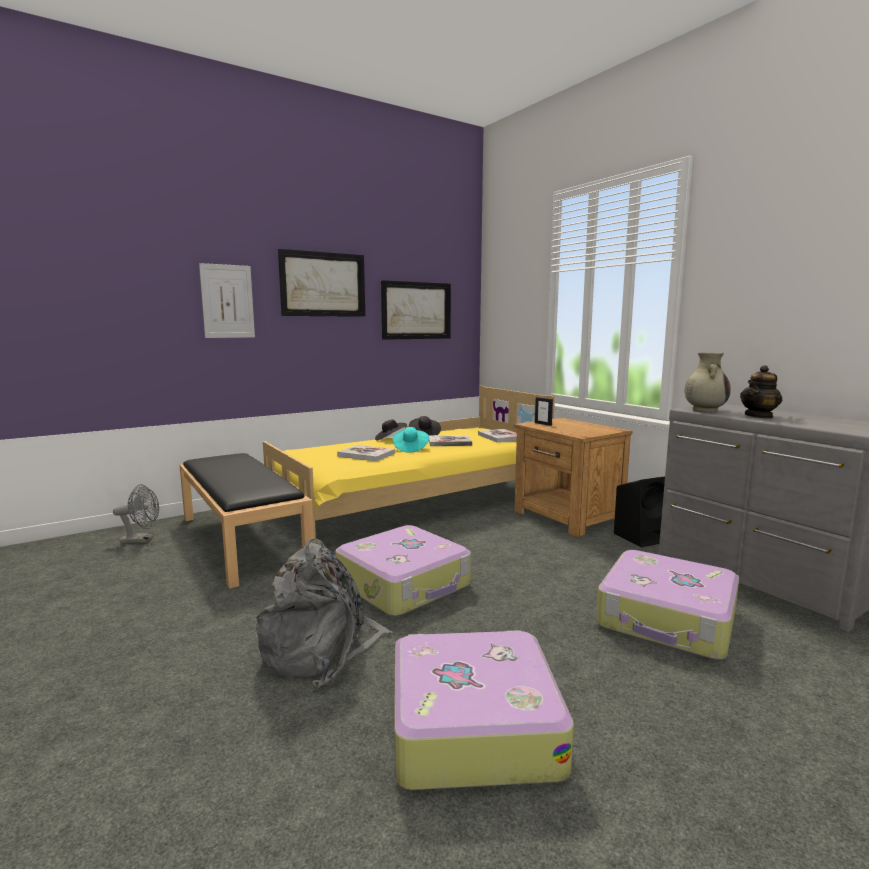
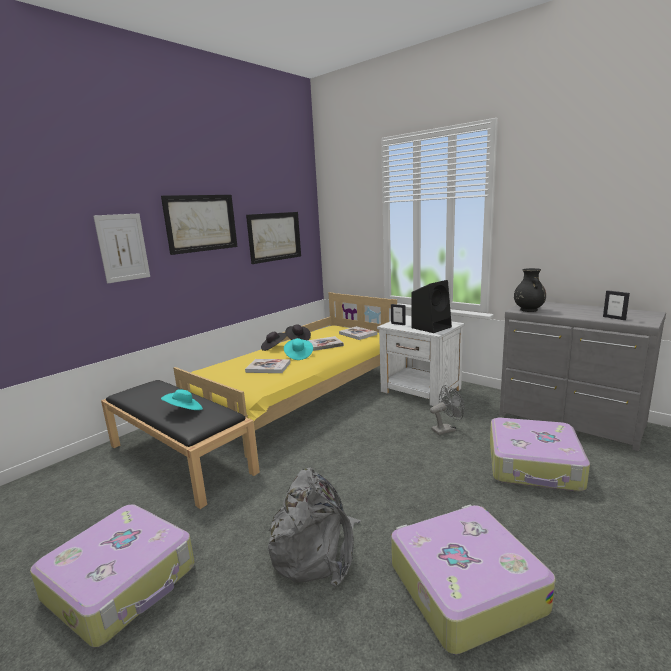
camera: 15 degrees left, 5 degrees up
(142, 540) = (84, 476): grey fan -> grey fan (446, 429)
(244, 480) = (184, 411): none -> turquoise hat
(405, 584) = (341, 474): suitcase -> suitcase (122, 582)
(568, 517) = (421, 391): brown nightstand -> white nightstand
(642, 537) = (479, 399): black speaker -> black speaker (431, 327)
(704, 410) = (528, 310): beige vase -> black vase
(759, 416) = (567, 312): teapot -> none
(822, 425) = (614, 318): none -> picture frame

